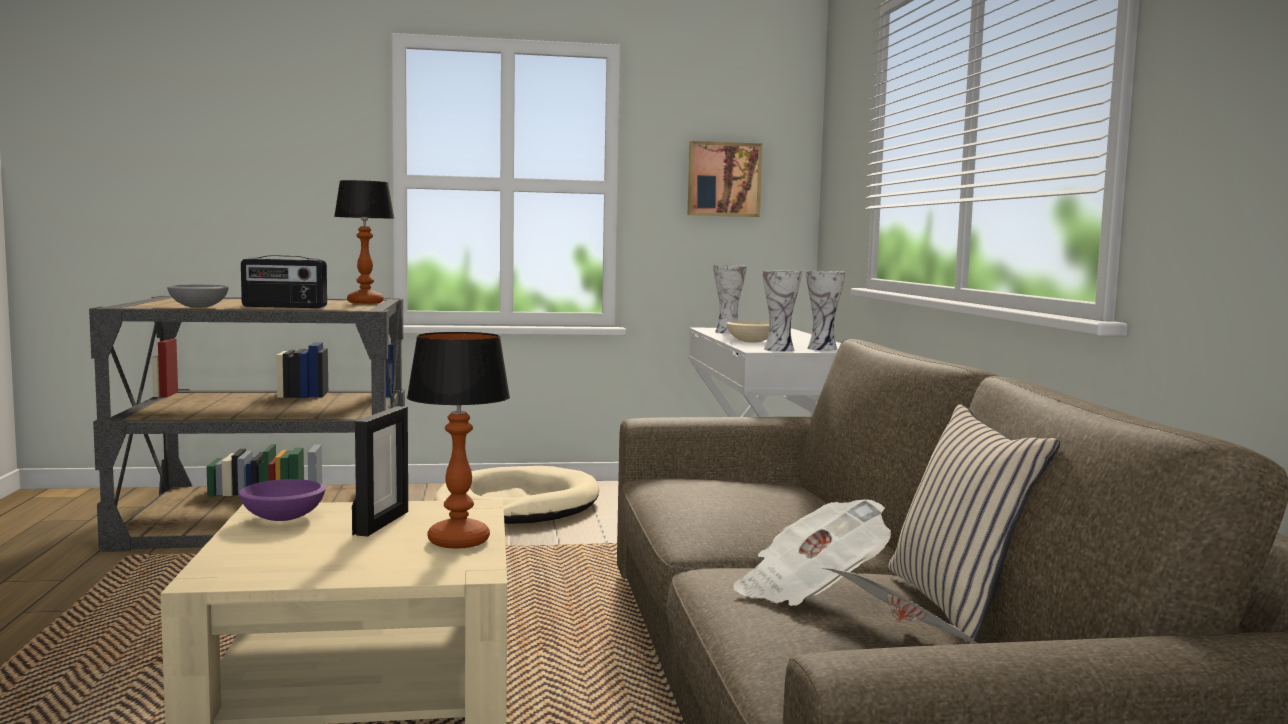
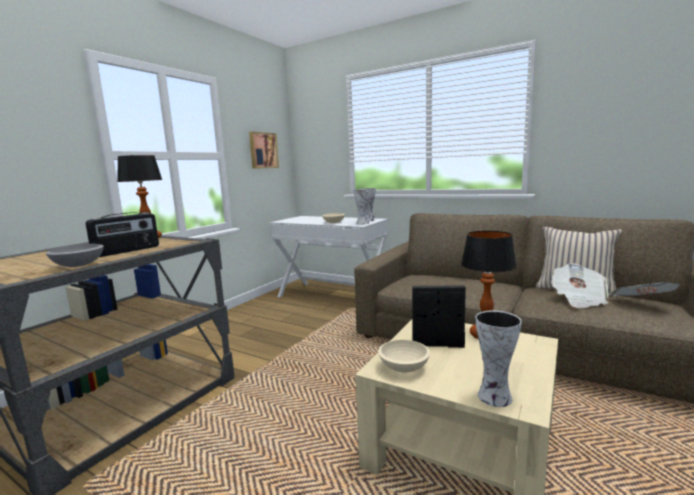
camera: 50 degrees left, 5 degrees up
(283, 517) = (403, 367): purple bowl -> beige bowl
(381, 523) = (438, 345): picture frame -> picture frame turned 45 degrees counterclockwise
(517, 505) = (234, 331): beige dog bed -> none
(726, 332) = (297, 221): vase -> vase (493, 397)

